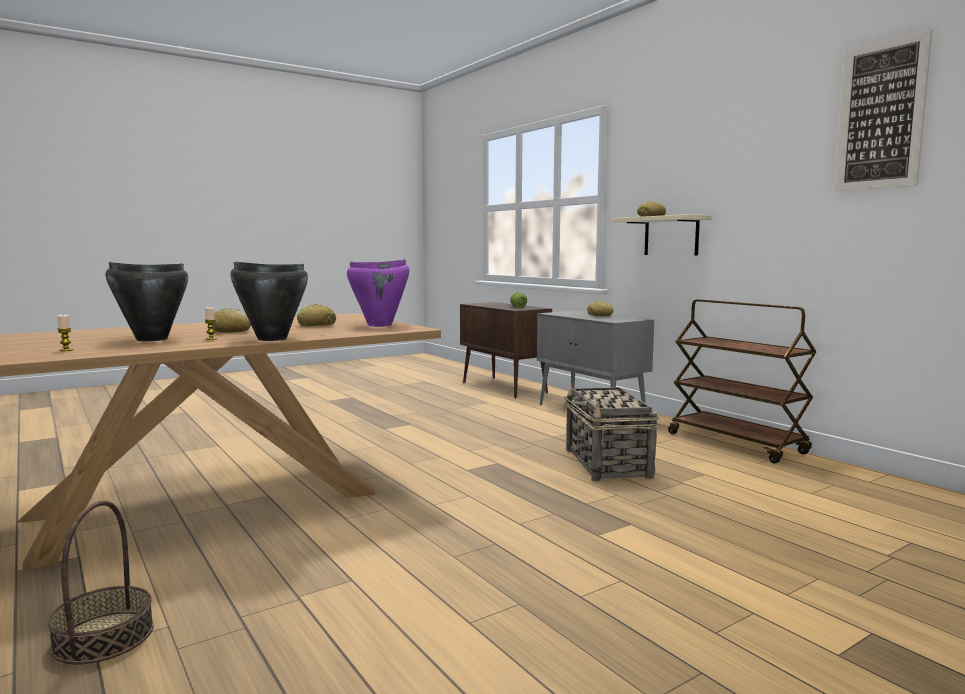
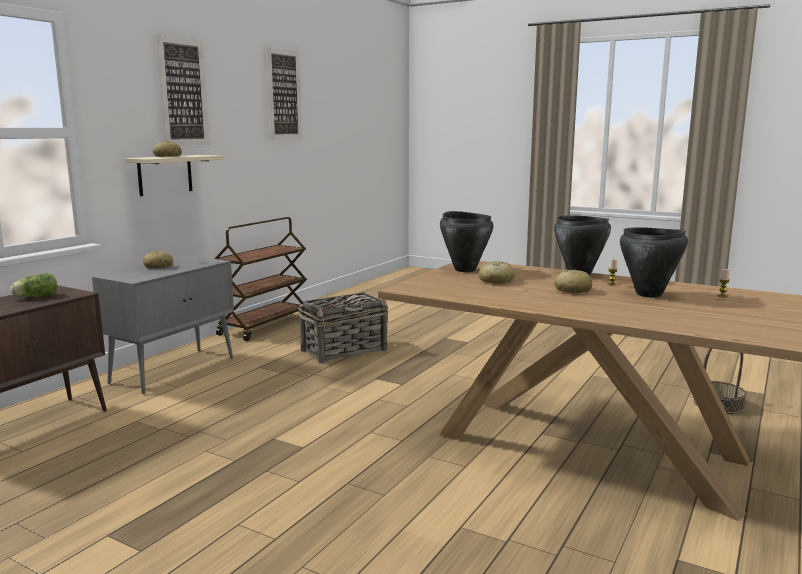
camera: 115 degrees left, 5 degrees up
(380, 325) = (465, 270): purple cooking pot -> black cooking pot
(702, 147) = (183, 92): none -> picture

